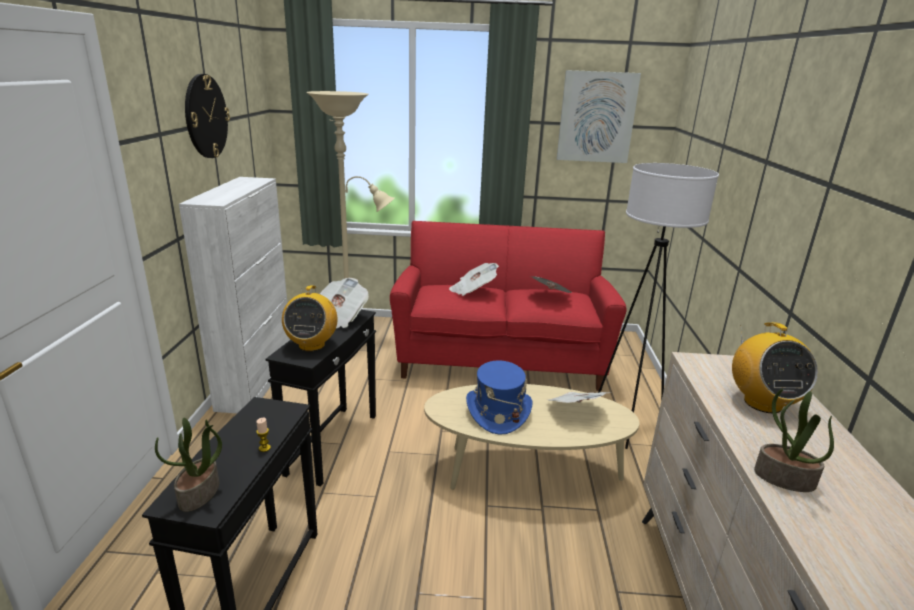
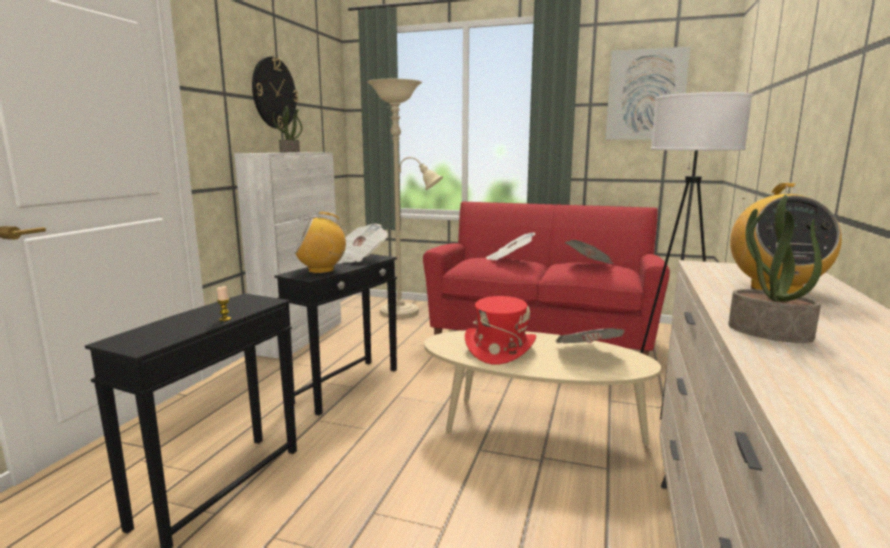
camera: 15 degrees right, 10 degrees down
(199, 494) = (143, 338): potted plant -> potted plant (290, 152)
(311, 345) = (321, 270): radio -> radio turned 60 degrees clockwise
(498, 411) = (499, 349): blue hat -> red hat

